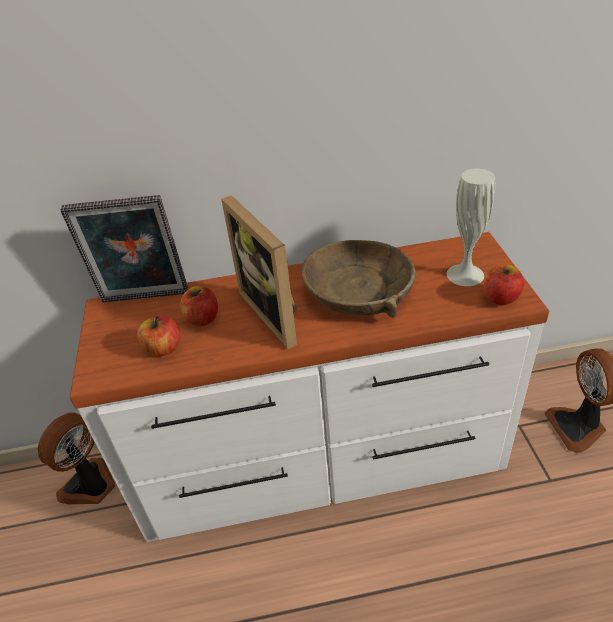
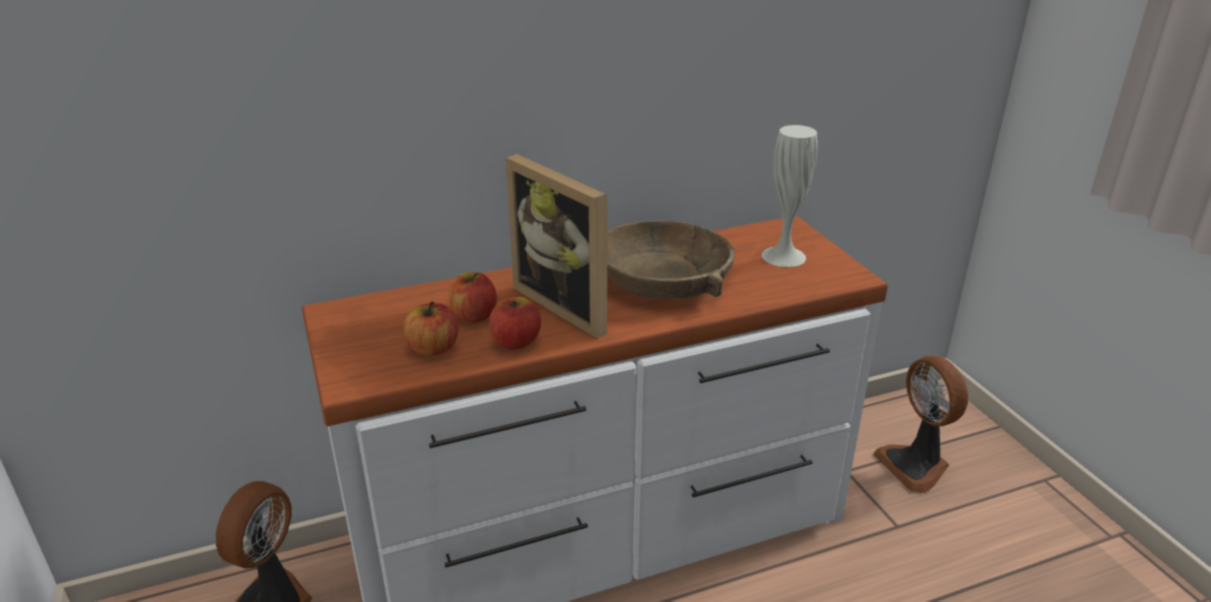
camera: 15 degrees left, 10 degrees down
(145, 299) = (387, 300): picture frame -> none
(500, 298) = (831, 275): apple -> apple (516, 342)

